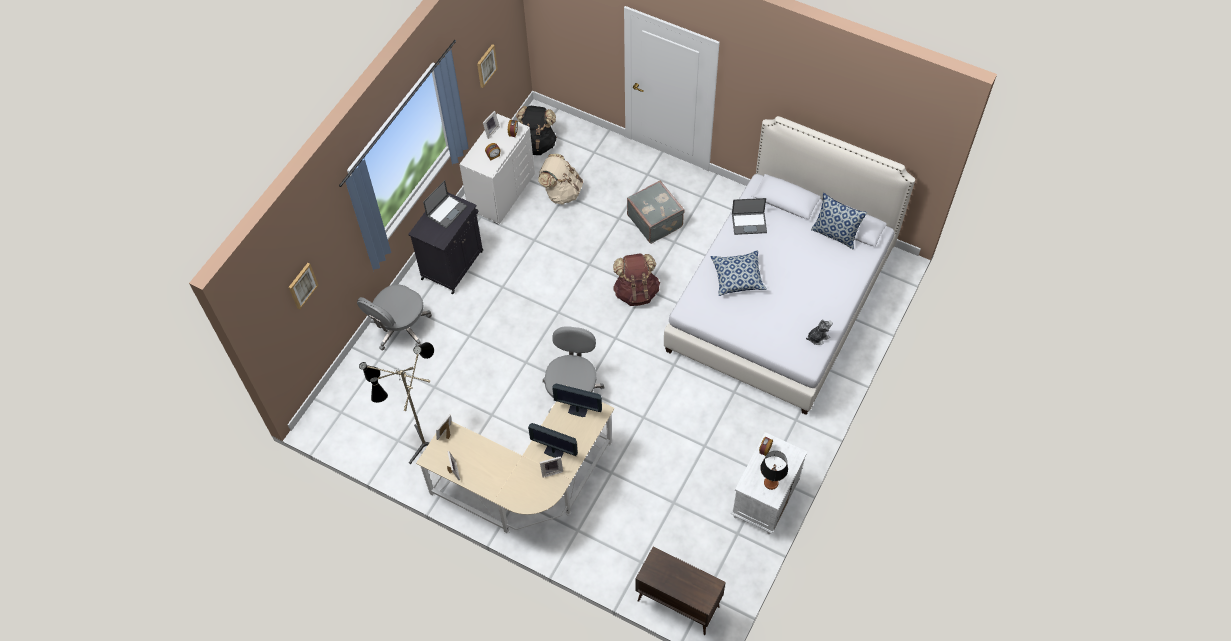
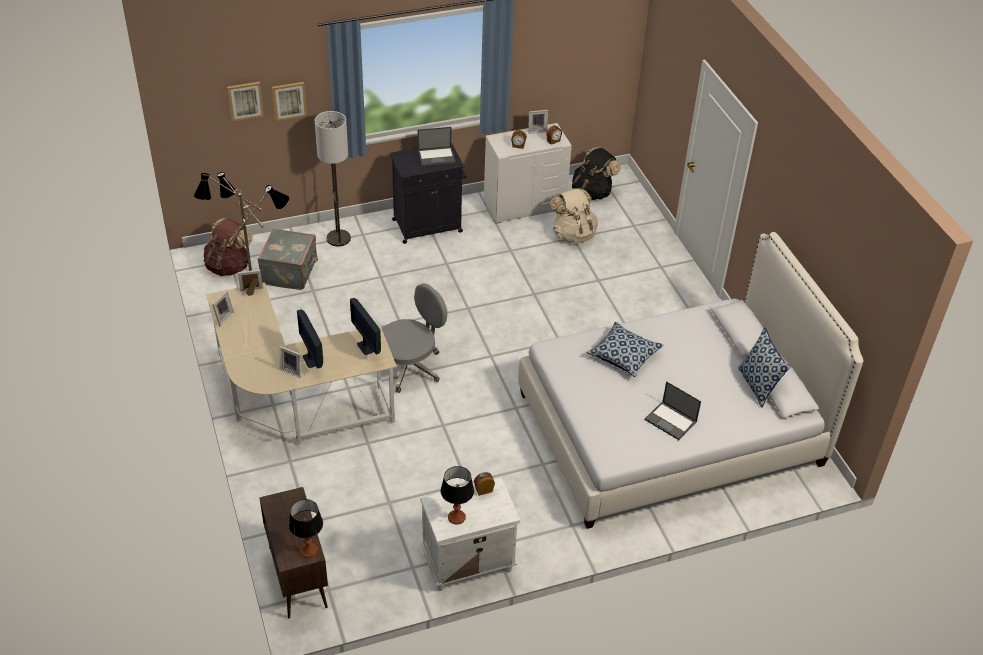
camera: 40 degrees right, 15 degrees down
(400, 328) = (338, 238): grey office chair -> floor lamp
(486, 65) = (567, 68): picture -> picture (289, 100)
(636, 292) = (549, 337): brown backpack -> brown backpack (229, 266)
(655, 220) = (628, 301): grey suitcase -> grey suitcase (290, 272)
(709, 585) = (309, 550): none -> table lamp
(749, 223) = (685, 326): laptop -> laptop (671, 421)
(817, 337) = (642, 447): plush toy -> none

